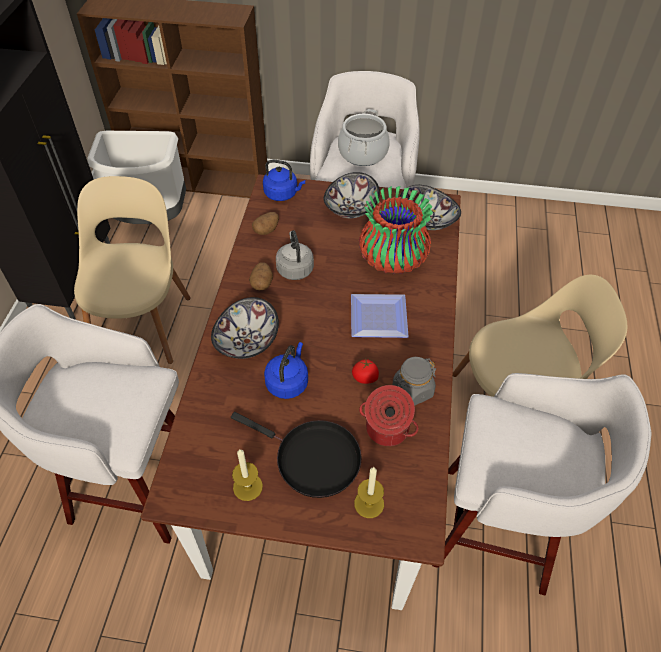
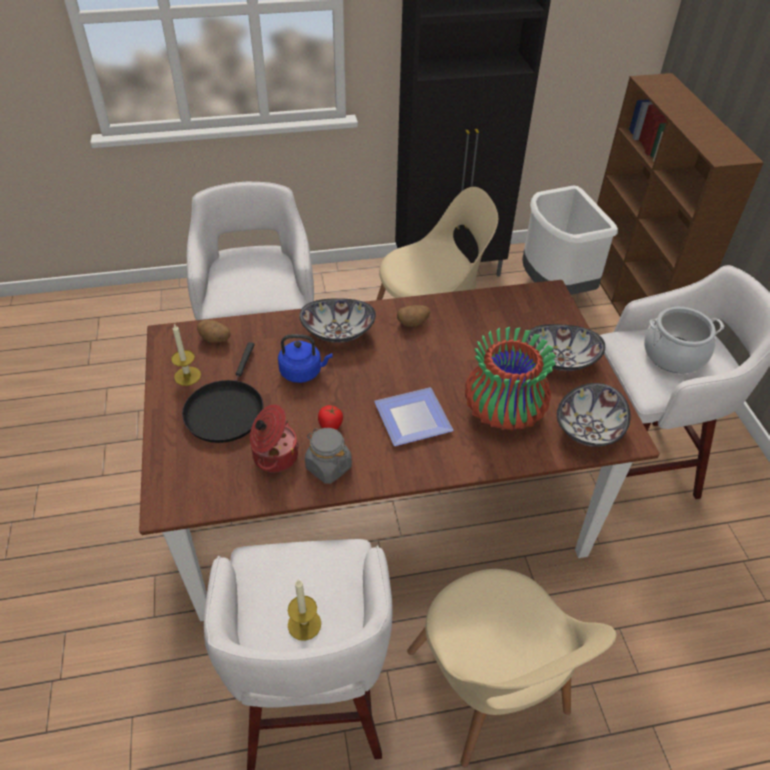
camera: 70 degrees right, 5 degrees down
(266, 230) = (485, 306): potato -> potato (216, 339)
(282, 194) = (544, 303): blue kettle -> none
(294, 268) = (445, 339): grey kettle -> none
(369, 503) = (189, 461): candle -> candle (304, 624)

